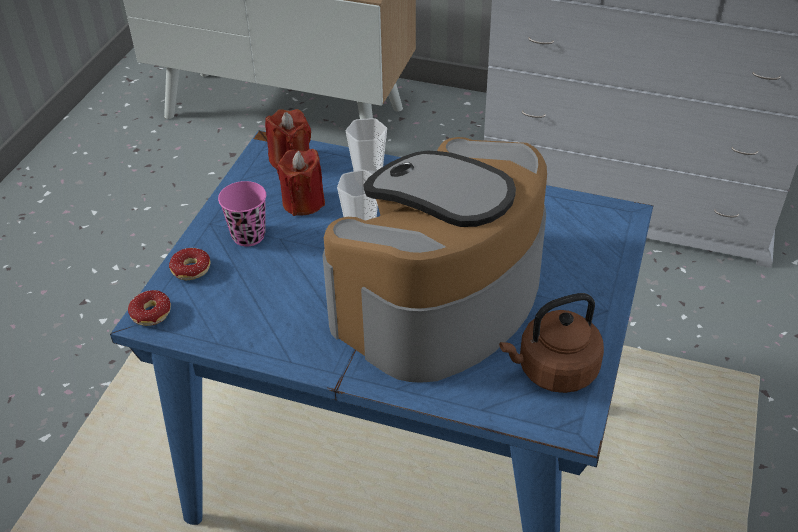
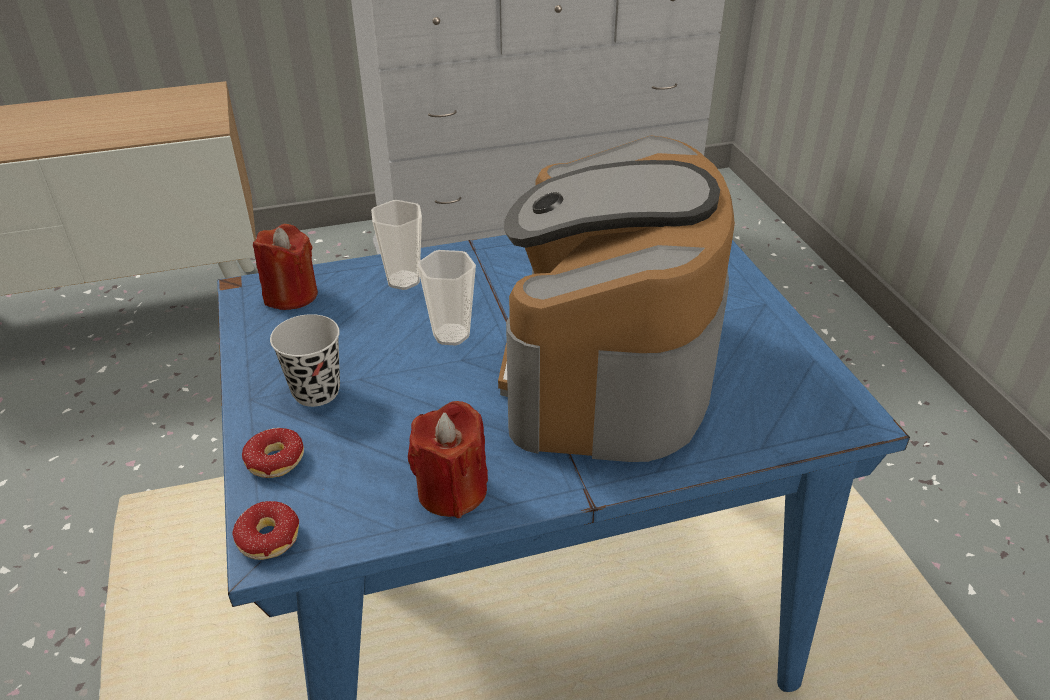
camera: 35 degrees left, 5 degrees down
(248, 235) = (316, 391): pink cup -> black cup
(303, 202) = (351, 331): red candle -> red candle (452, 490)
(553, 370) = (782, 378): brown kettle -> none

